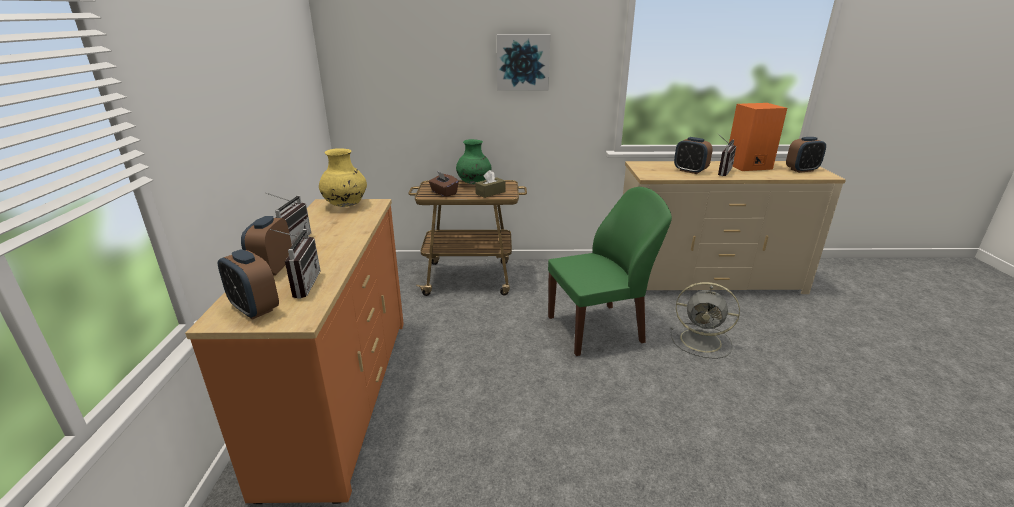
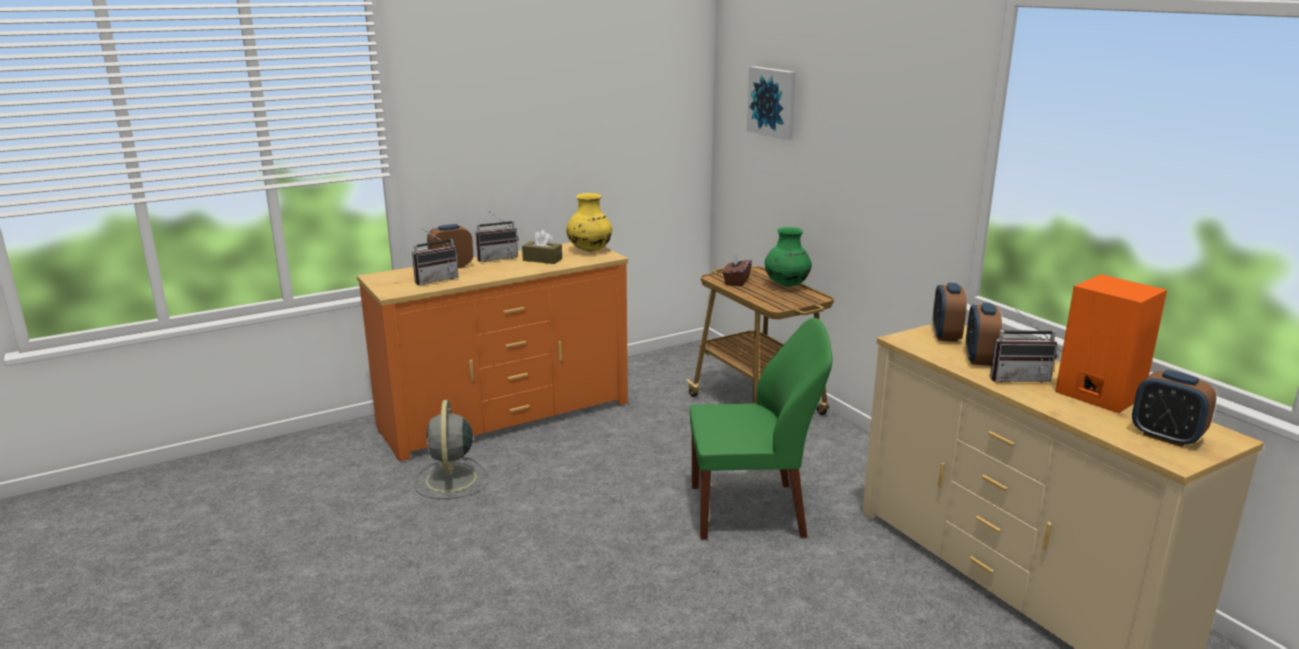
camera: 60 degrees right, 5 degrees down
(254, 309) = (394, 279): alarm clock -> alarm clock (945, 336)
(490, 193) = (769, 298): brown tissue box -> brown tissue box (542, 259)
(523, 62) = (872, 142): picture -> picture (773, 102)
(597, 329) = (751, 511): green chair -> green chair turned 45 degrees counterclockwise
(702, 341) = (818, 596): grey fan -> grey fan (451, 480)

